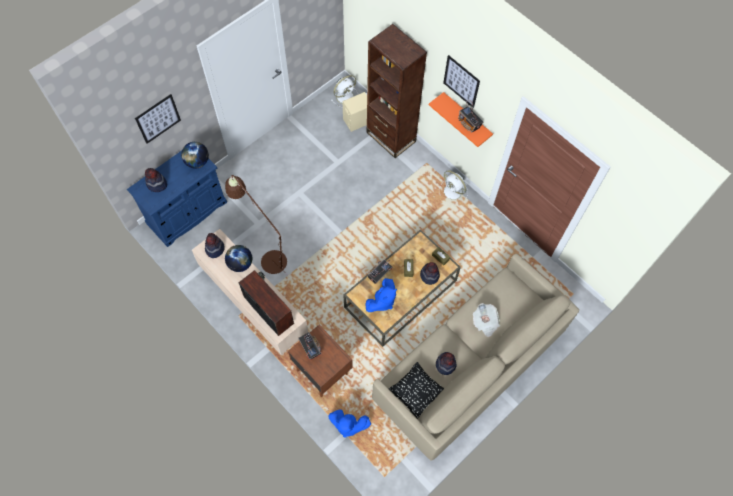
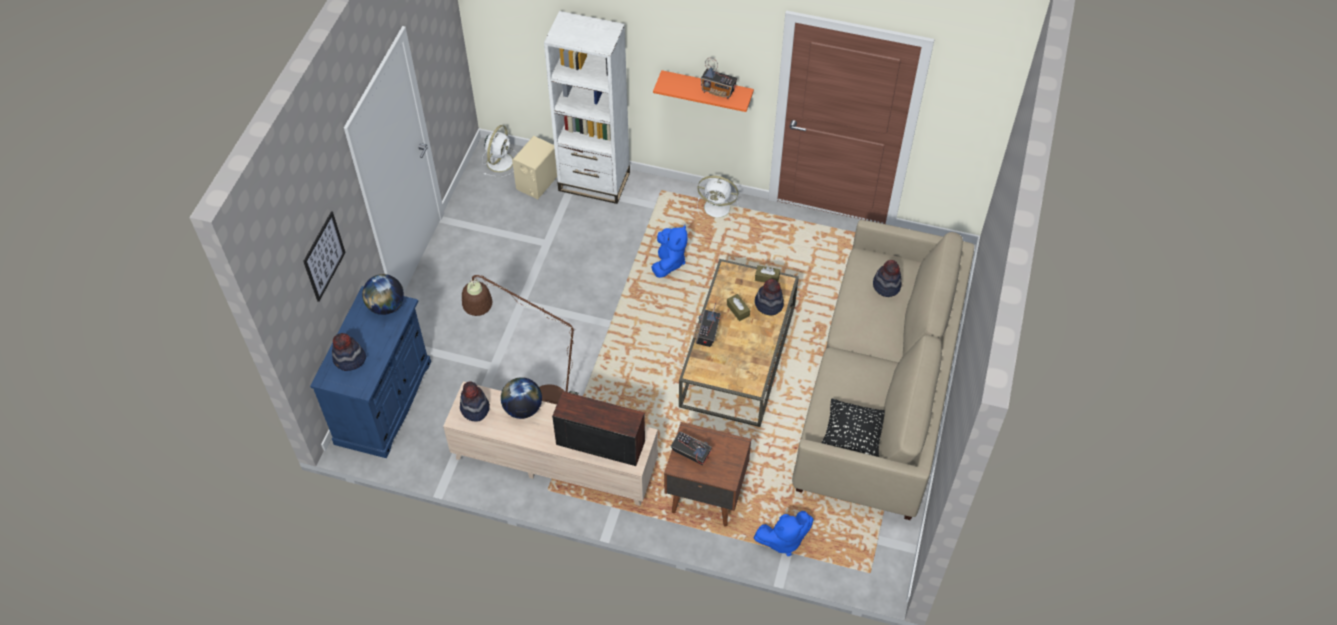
camera: 30 degrees left, 10 degrees down
(382, 301) = (733, 363): blue plush toy -> blue plush toy (669, 262)
(391, 137) = (594, 182): brown bookcase -> white bookcase
(446, 364) = (864, 387): hat -> hat (886, 285)
(461, 81) = (687, 39): picture -> none
(485, 323) = (875, 318): newspaper -> none

